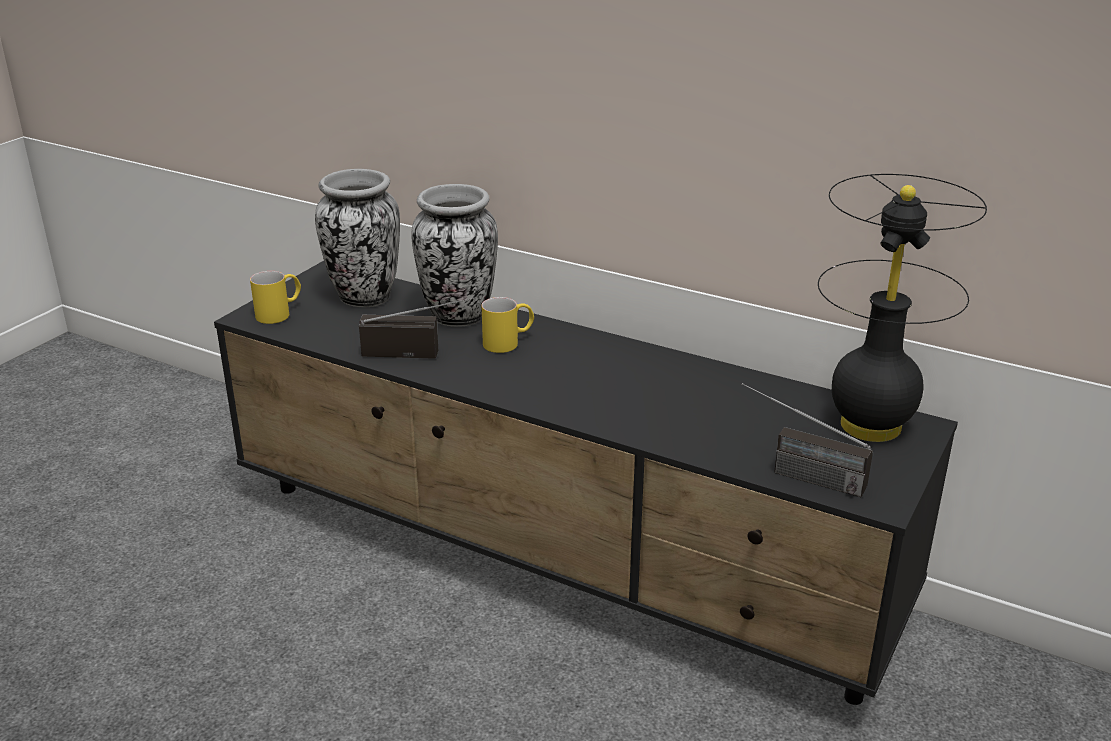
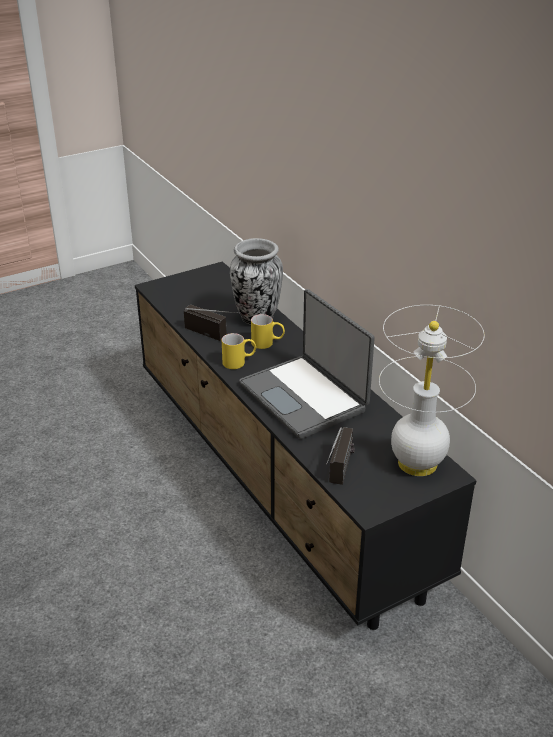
camera: 30 degrees right, 5 degrees up
(280, 313) = (169, 289): yellow mug -> yellow mug (239, 362)
(364, 298) = (219, 292): vase -> none
(637, 393) = (305, 397): none -> laptop
(796, 474) = (339, 476): radio -> radio turned 135 degrees counterclockwise
(869, 426) = (416, 463): black table lamp -> white table lamp

